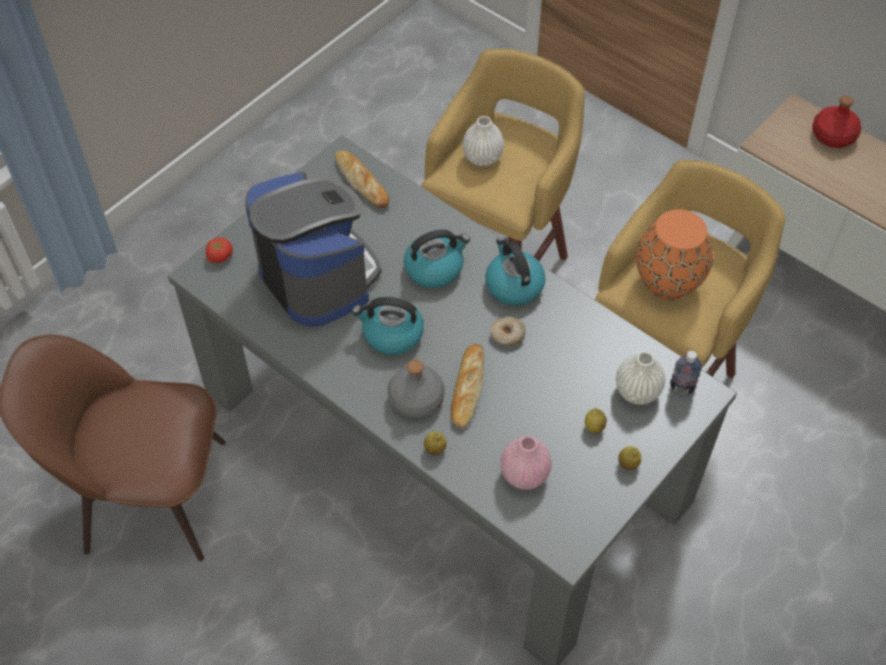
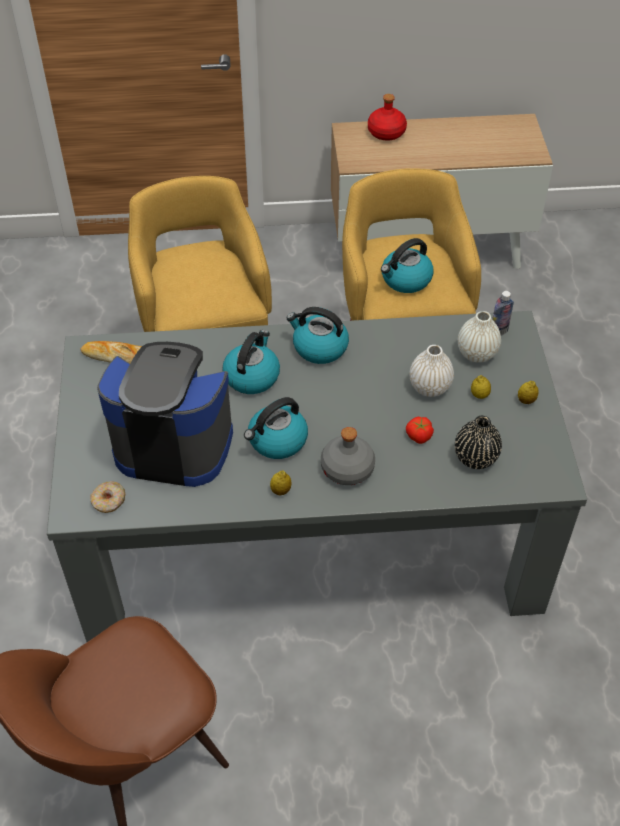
camera: 45 degrees left, 5 degrees down
(219, 255) = (73, 487): tomato -> tomato (418, 435)
(435, 449) = (401, 490): lemon -> lemon (281, 490)
(467, 388) = (372, 435): bread -> none
(482, 157) = (185, 285): white vase -> white vase (429, 387)
(507, 335) = (355, 381): donut -> donut (109, 501)
(524, 474) = (475, 458): pink vase -> black vase
(668, 283) = (405, 280): orange vase -> kettle

